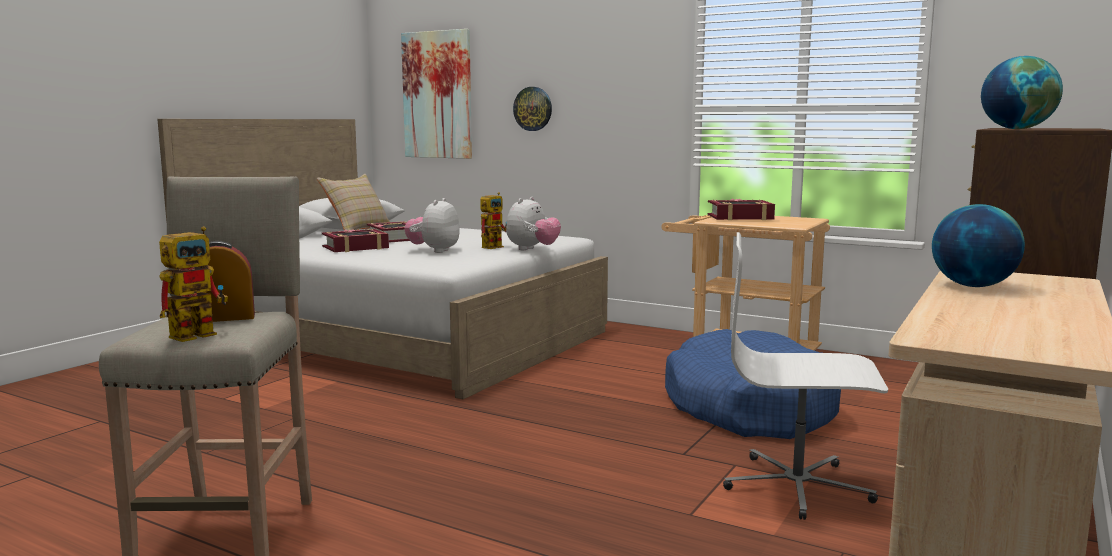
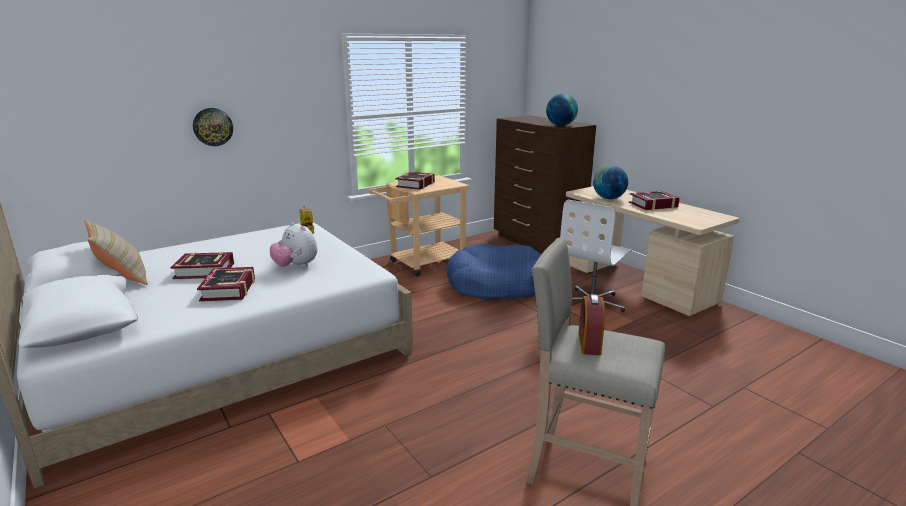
camera: 65 degrees left, 10 degrees up
(199, 333) = (631, 351): toy robot -> none
(437, 95) = (88, 121): picture -> none
(532, 249) = (337, 241): plush toy -> none
(1015, 310) = (653, 205): none -> book

